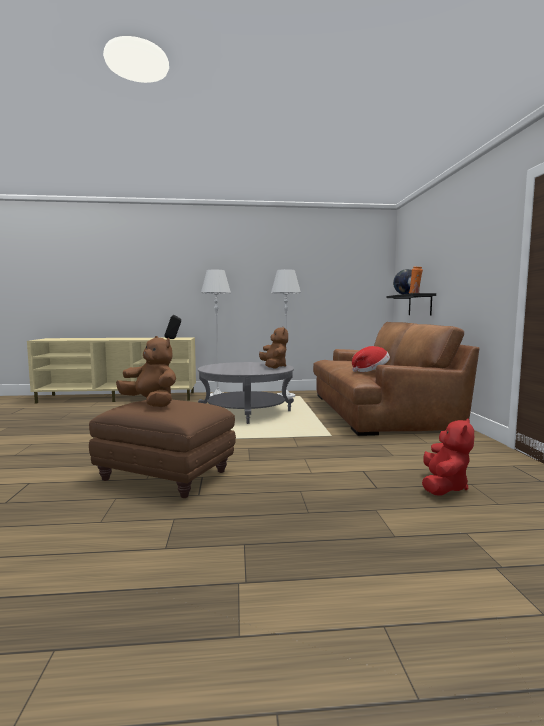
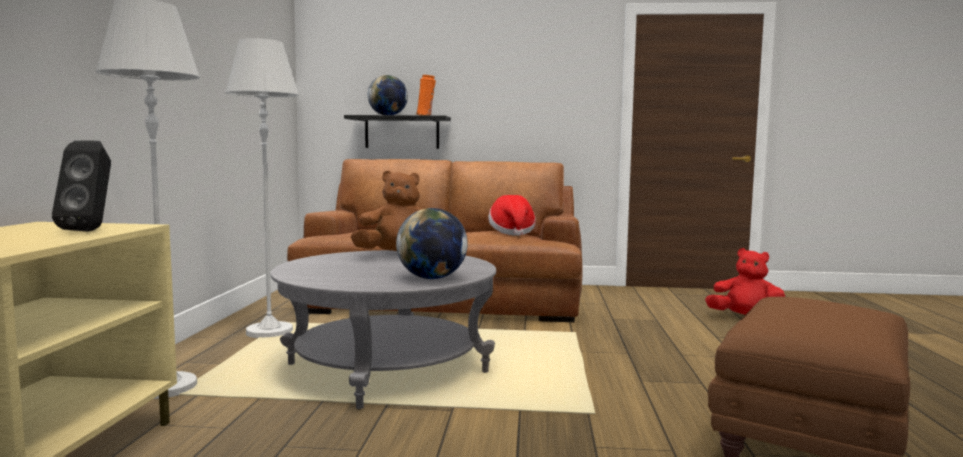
camera: 80 degrees left, 0 degrees up
(151, 404) = (827, 316): brown plush toy -> none
(223, 371) = (432, 278): none -> globe

